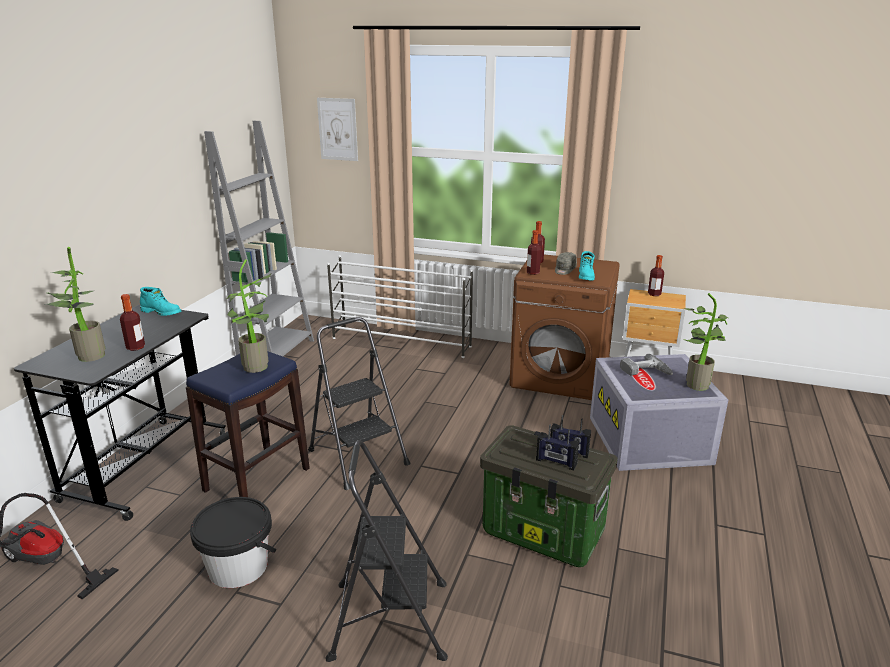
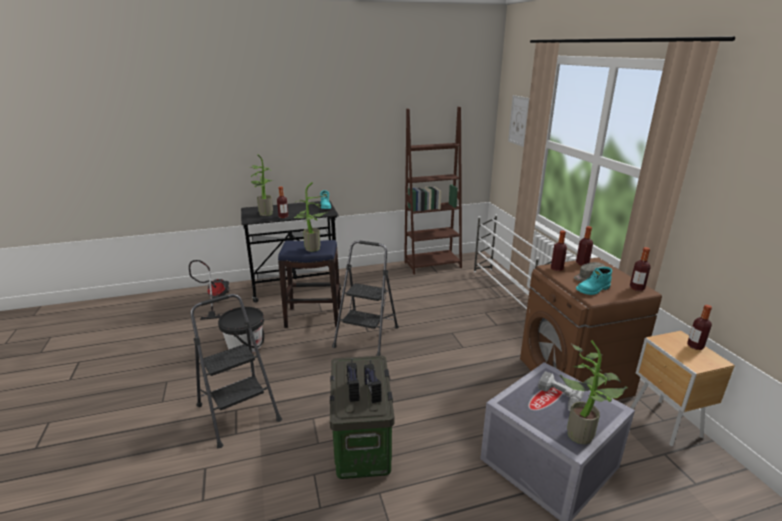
camera: 55 degrees right, 0 degrees up
(276, 352) = (432, 265): grey bookcase -> brown bookcase
(601, 264) = (636, 288): none -> bottle

